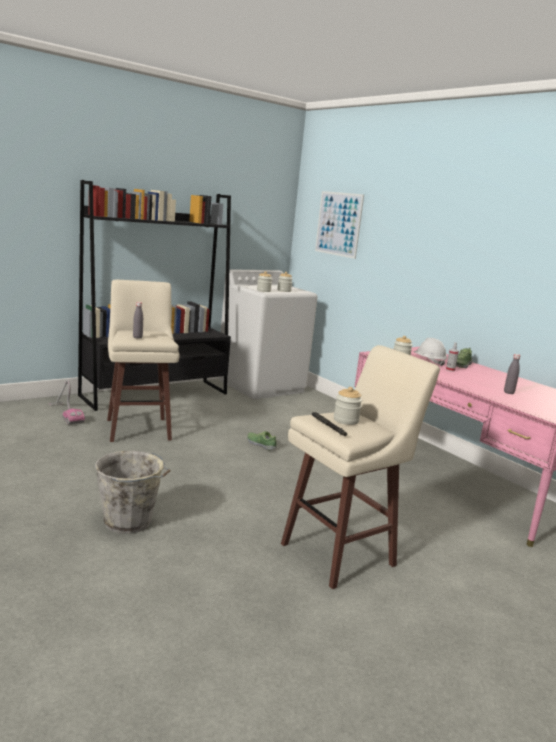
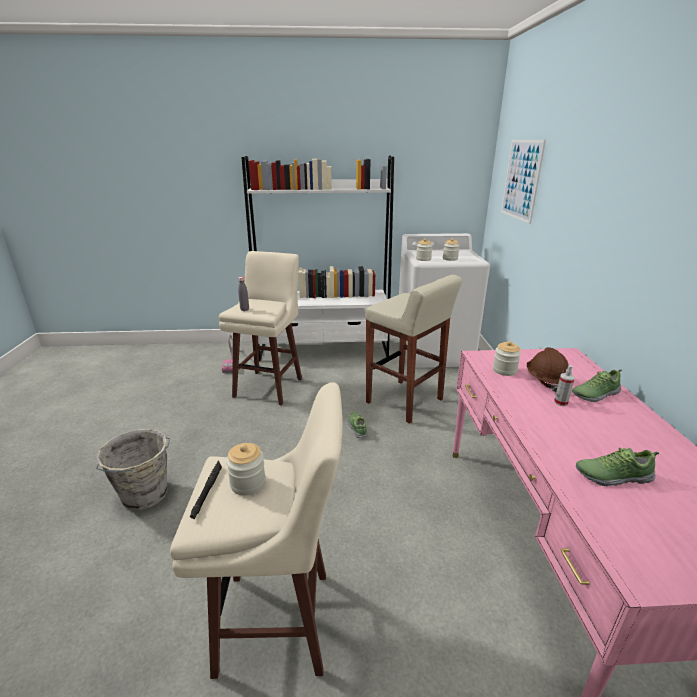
camera: 35 degrees right, 10 degrees up
(156, 394) = (324, 350): black bookcase -> white bookcase
(278, 422) = (405, 401): none -> beige stool
(429, 361) = (545, 380): white hard hat -> brown hard hat
(508, 393) = (612, 475): grey bottle -> shoe

